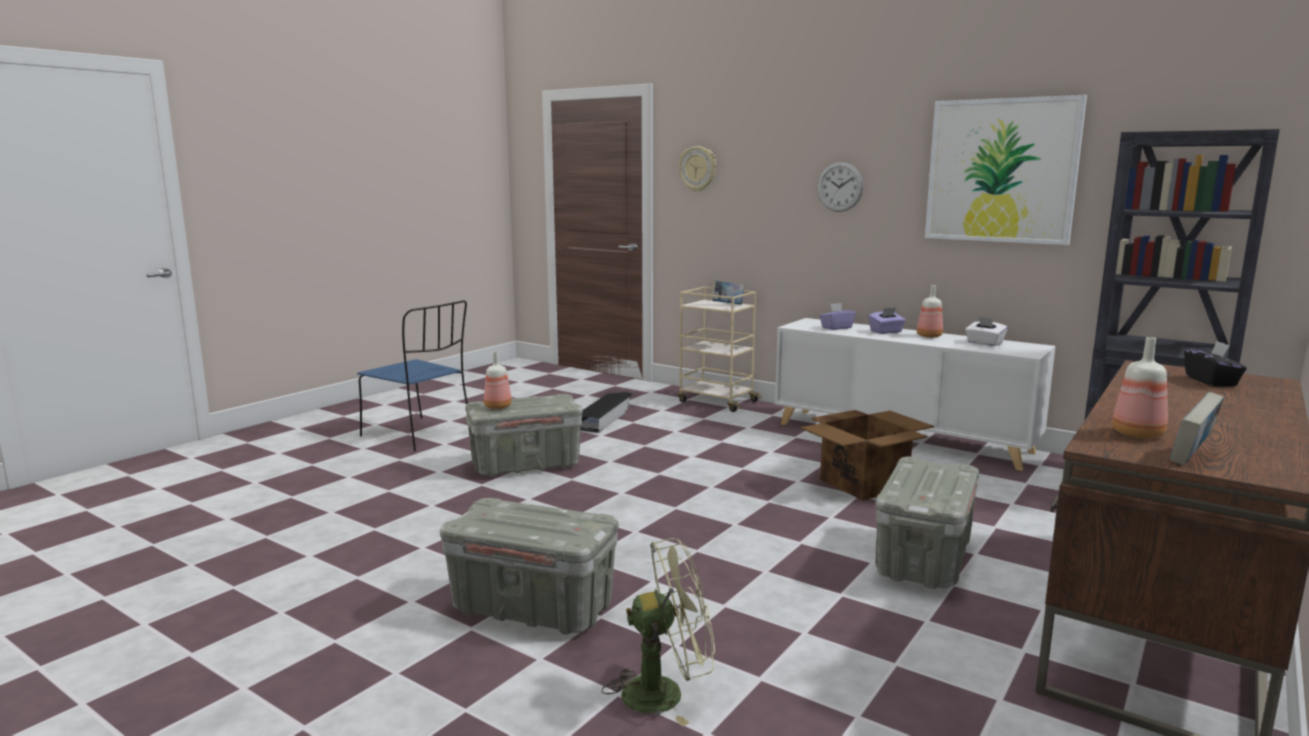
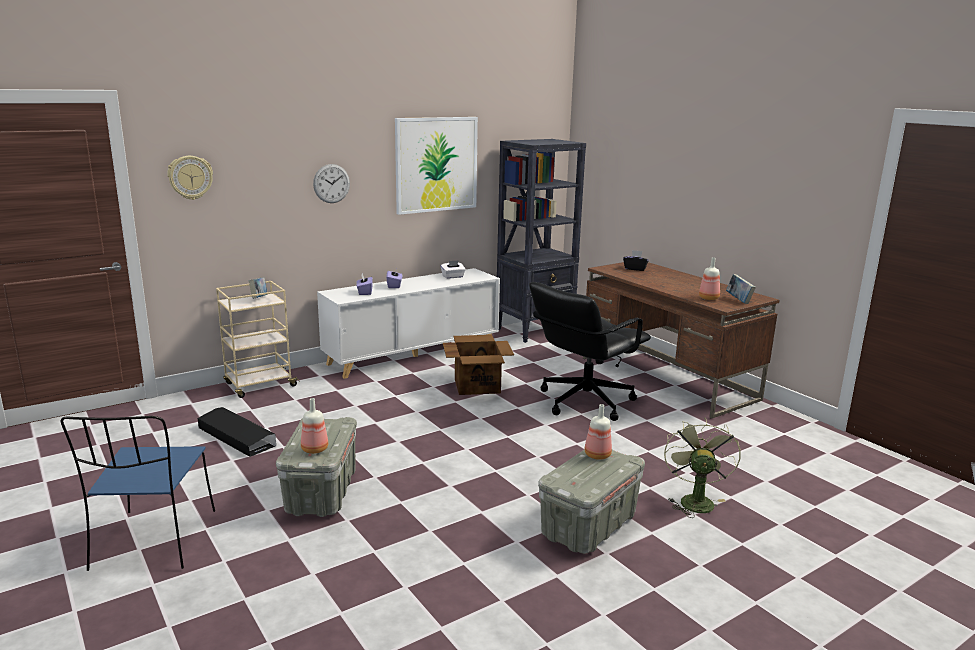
camera: 70 degrees left, 5 degrees up
(420, 435) = (153, 541): blue chair -> blue chair turned 120 degrees clockwise
(922, 559) = (584, 401): grey storage box -> black office chair
(928, 336) = (419, 281): bottle -> bottle (596, 455)

